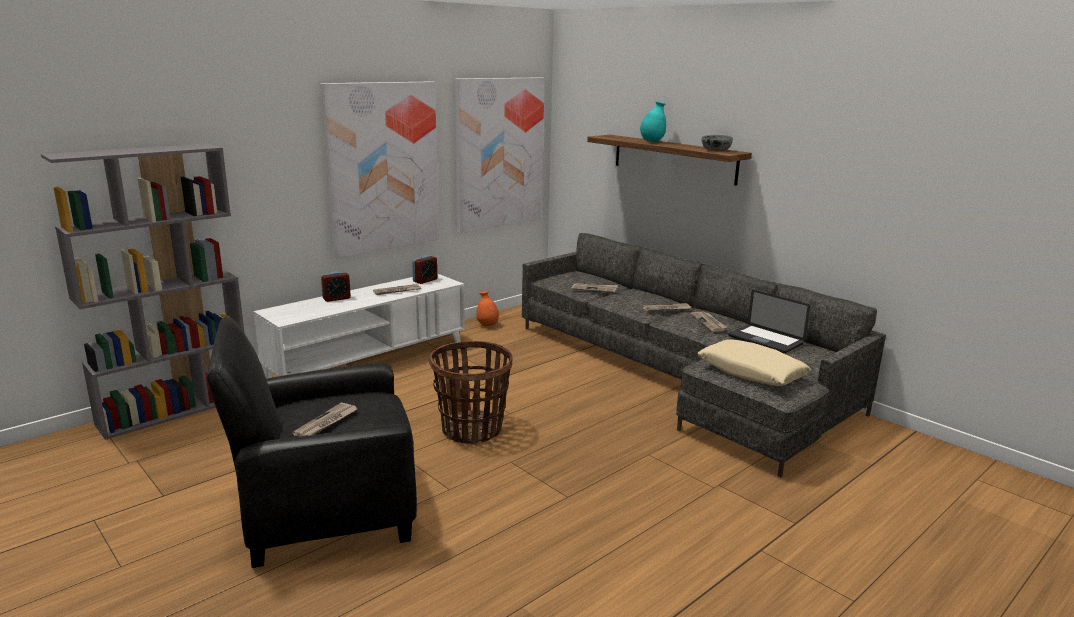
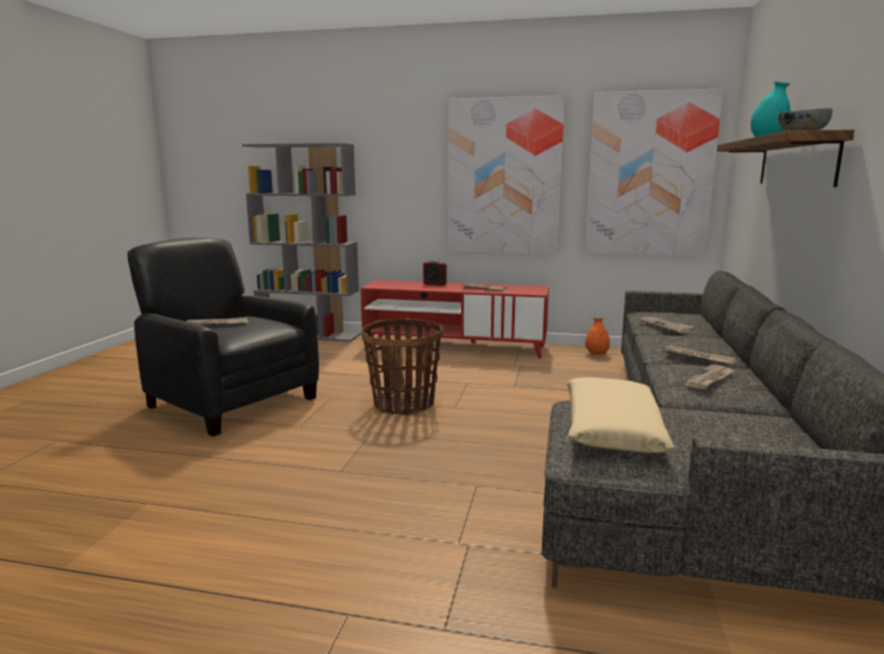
camera: 55 degrees right, 5 degrees down
(369, 360) = (455, 346): white tv stand -> red tv stand
(425, 280) = (523, 288): alarm clock -> none
(765, 340) = (744, 416): laptop -> none

